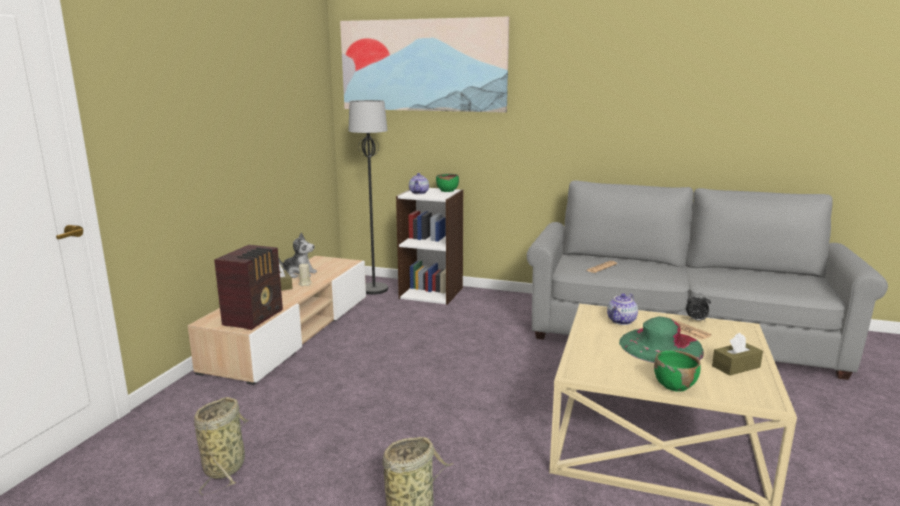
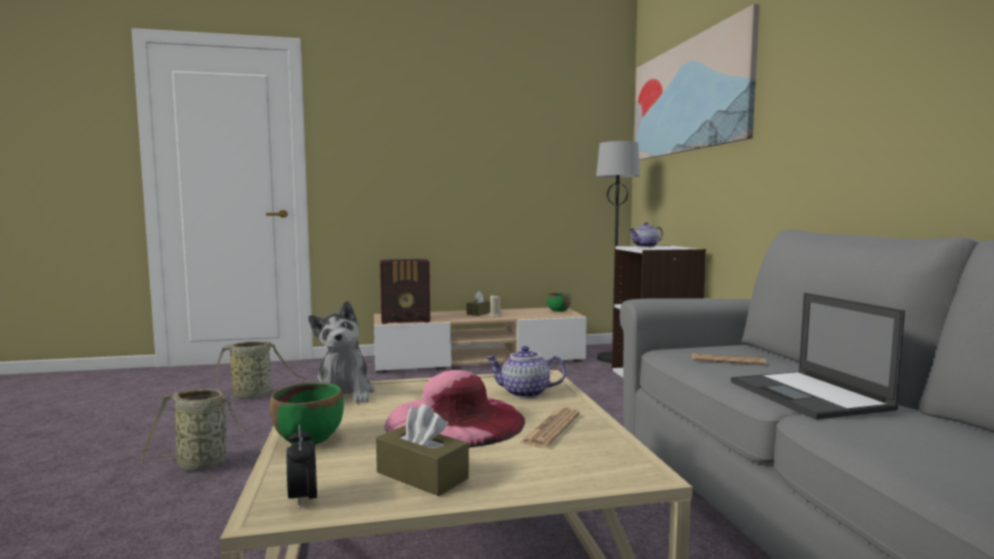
camera: 60 degrees right, 10 degrees down
(299, 274) = (514, 311): plush toy -> plush toy (344, 394)
(447, 190) = (681, 248): green bowl -> green bowl (558, 310)
(661, 346) = (455, 420): green hat -> pink hat
(671, 274) = (810, 396): none -> laptop
(696, 320) = (606, 433): alarm clock -> alarm clock (303, 499)

